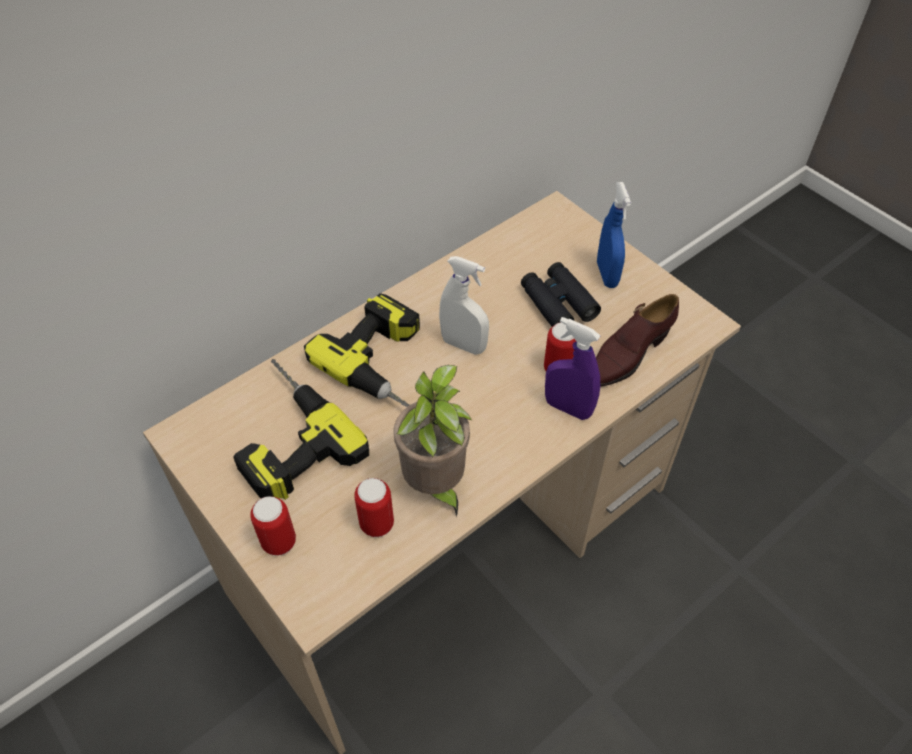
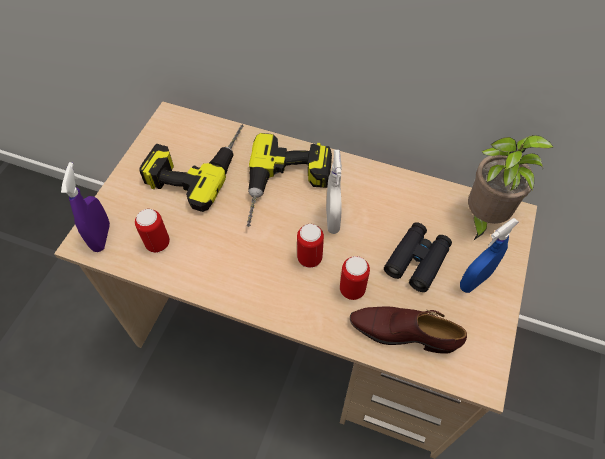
camera: 60 degrees right, 5 degrees up
(279, 542) = (121, 201): can -> can (309, 258)
(435, 485) = (204, 261): potted plant -> potted plant (483, 218)
(568, 408) = (319, 312): purple spray bottle -> purple spray bottle (101, 237)

